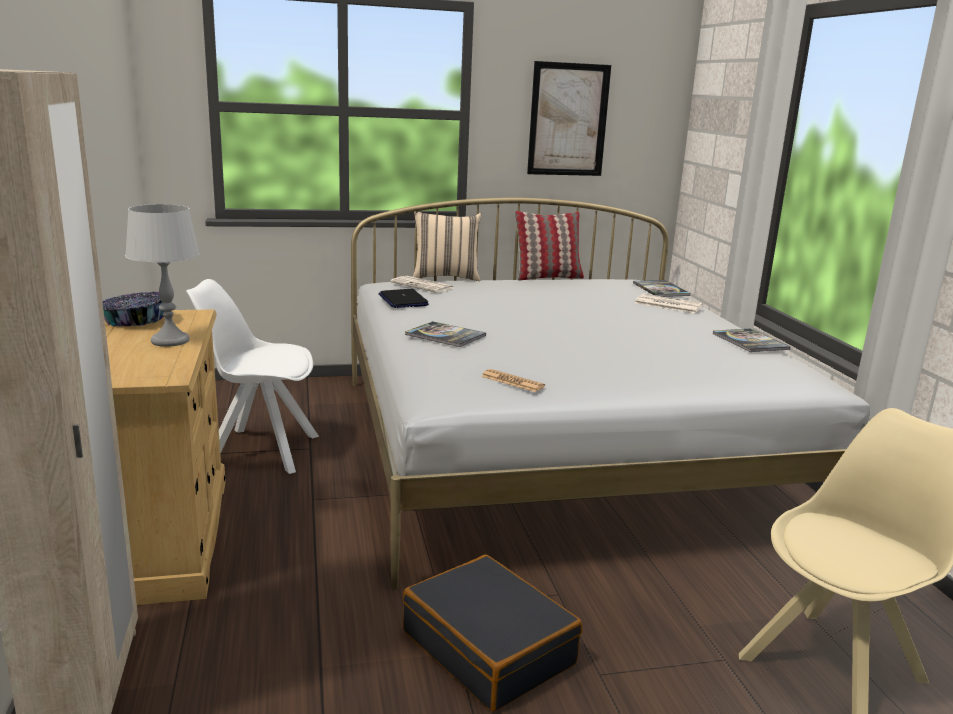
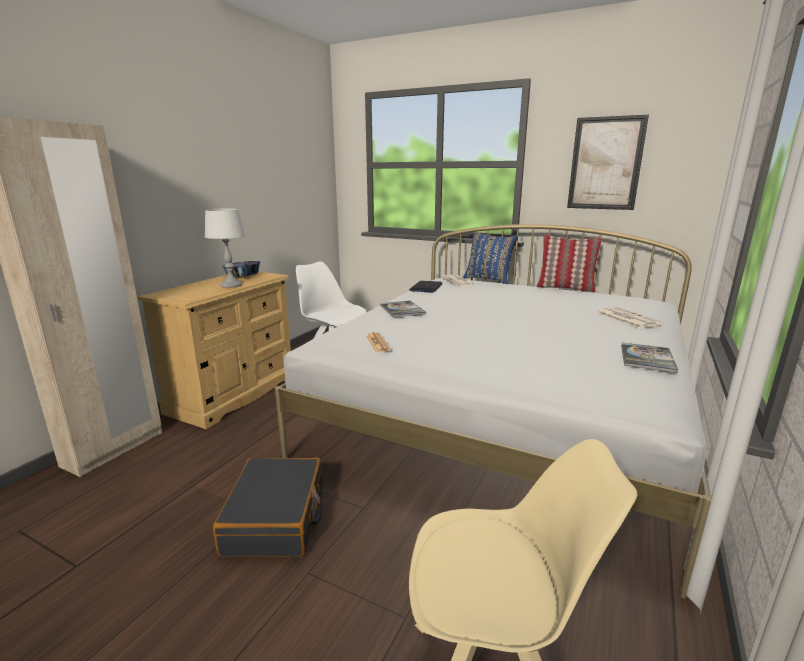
camera: 40 degrees right, 0 degrees up
(446, 277) = (488, 279): beige pillow -> blue pillow
(660, 289) = (648, 307): book -> none

